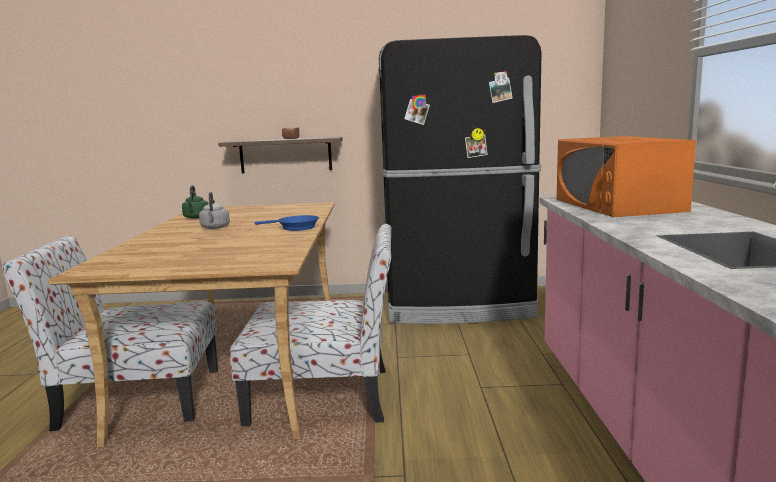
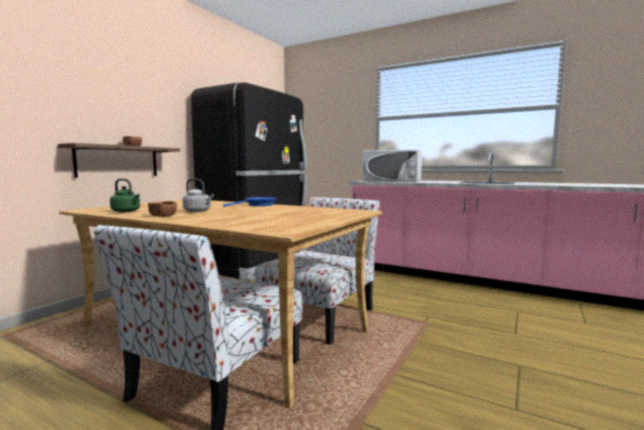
camera: 60 degrees left, 5 degrees down
(169, 230) = (163, 216): none -> brown bowl
(617, 205) = (392, 181): orange microwave -> white microwave

